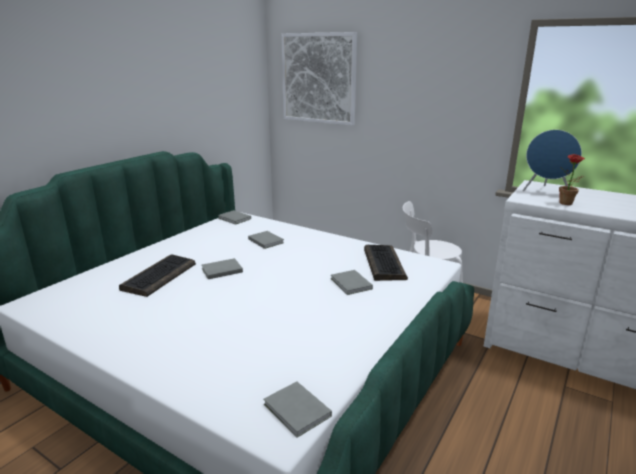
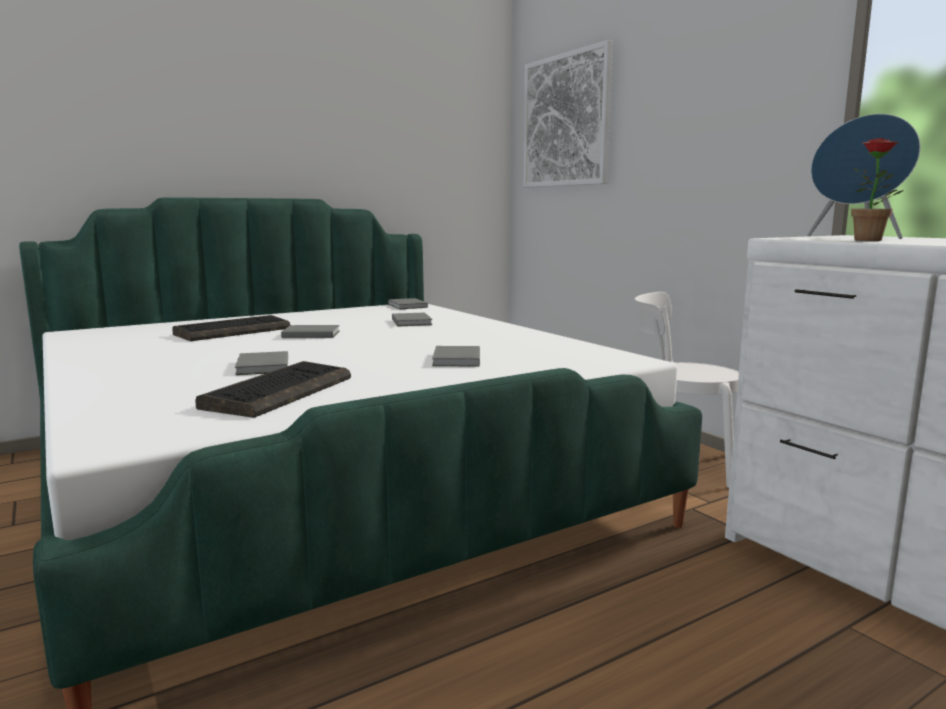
camera: 25 degrees right, 10 degrees down
(297, 411) = (162, 434): grey book -> grey book (262, 367)
(383, 263) = (541, 350): keyboard -> keyboard (279, 392)

